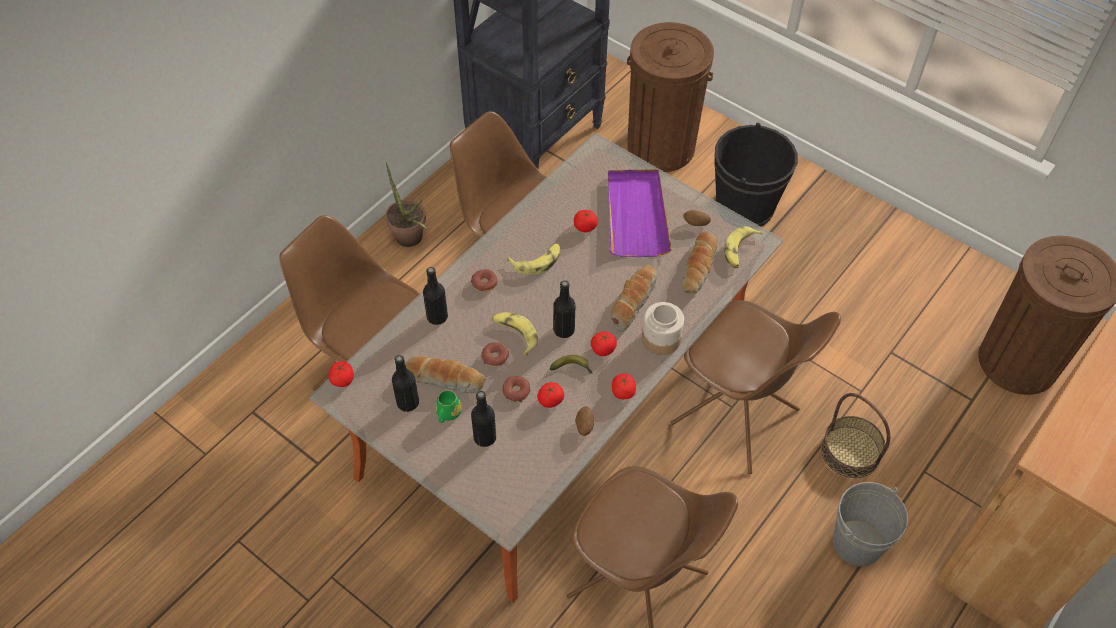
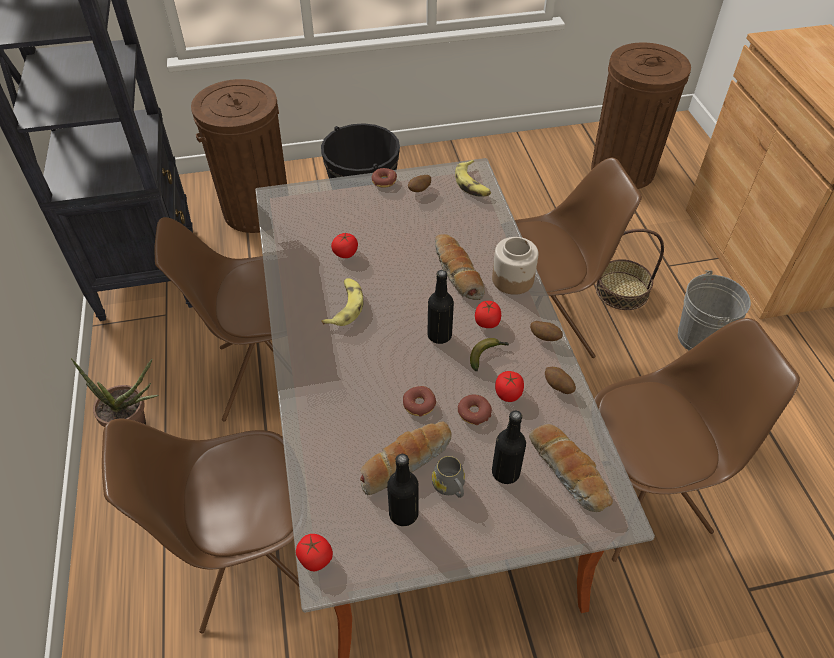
camera: 50 degrees left, 5 degrees down
(437, 317) = (324, 420): black bottle -> none
(447, 414) = (450, 487): green mug -> grey mug
(484, 283) = (326, 358): donut -> donut (384, 181)
(515, 334) = (408, 373): banana -> none
(623, 392) = (545, 337): tomato -> potato
(636, 215) = (370, 216): purple tray -> none
(699, 269) = (465, 215): bread -> bread (569, 472)

